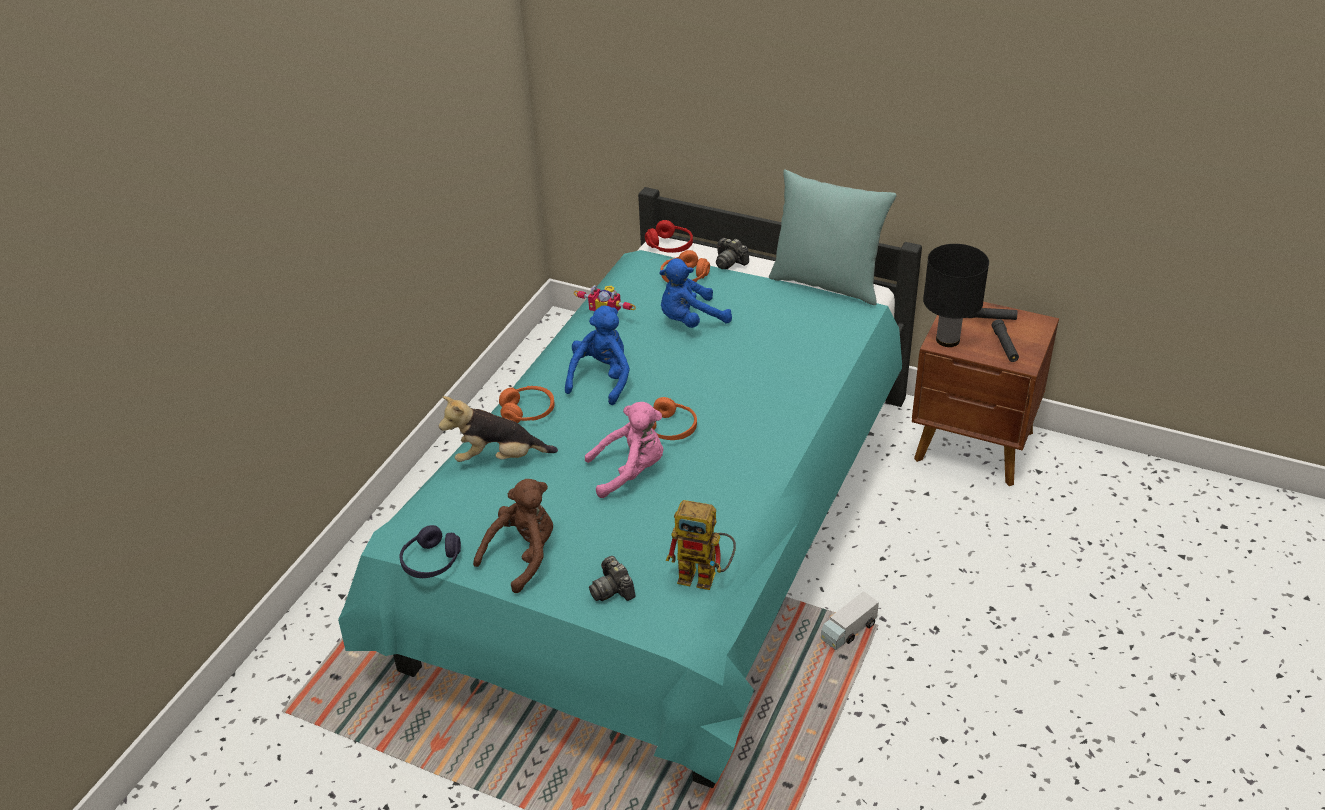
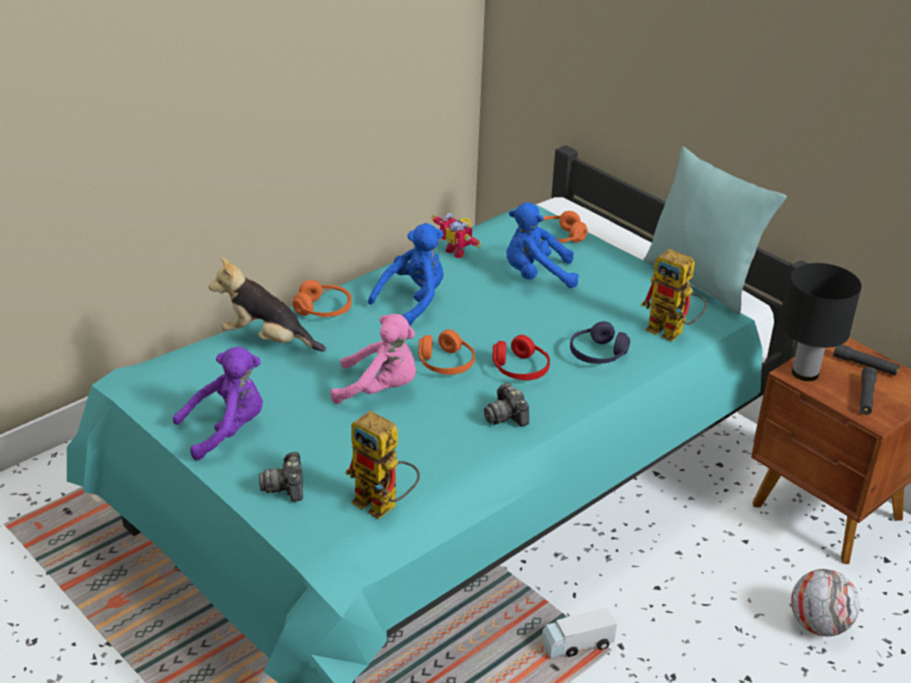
camera: 20 degrees right, 5 degrees down
(431, 561) = (141, 407): purple headphones -> purple headphones (597, 354)
(523, 556) = (226, 430): brown plush toy -> purple plush toy
(670, 246) = (564, 207): red headphones -> red headphones (520, 369)
(730, 262) = (614, 236): camera -> camera (506, 416)
(834, 338) = (673, 332): none -> toy robot
(1019, 544) = (819, 625): none -> football

